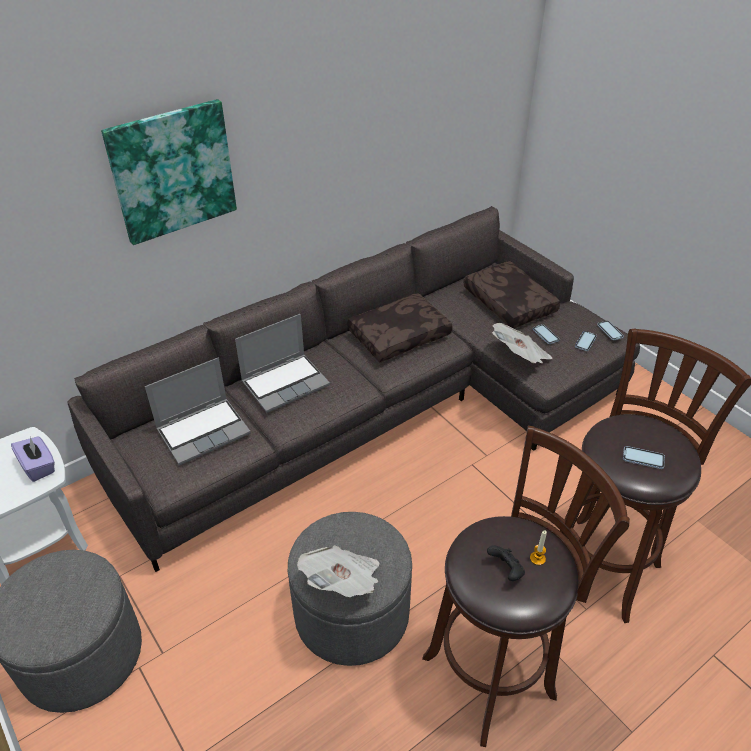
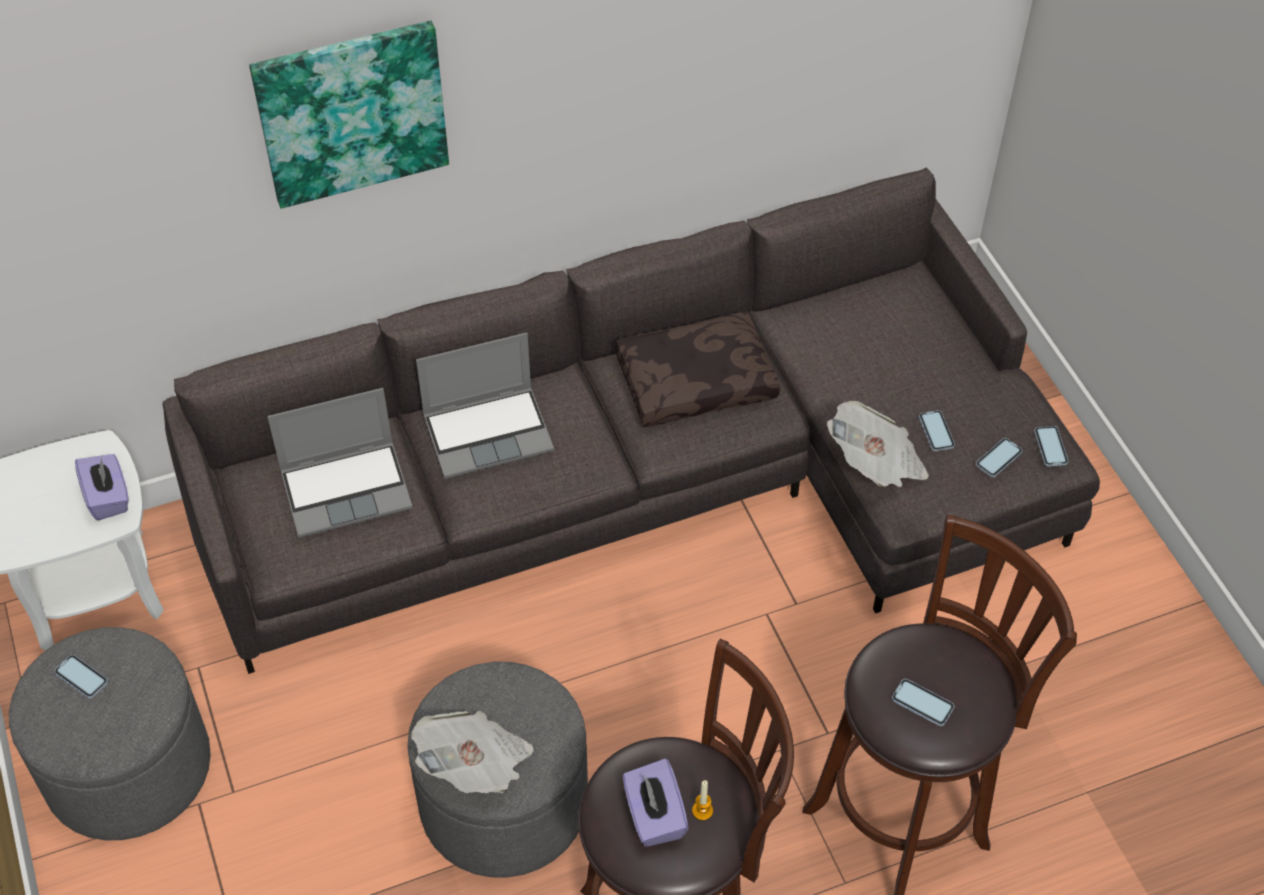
camera: 15 degrees right, 10 degrees up
(38, 590) = (81, 677): none -> phone
(506, 570) = (654, 816): black game controller -> purple tissue box
(507, 303) = (901, 354): brown pillow -> none

